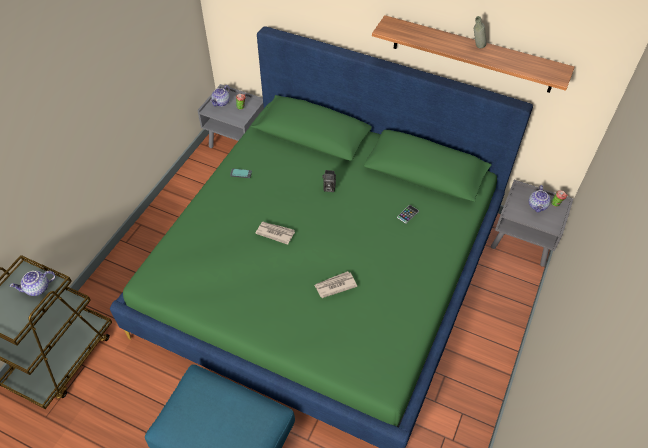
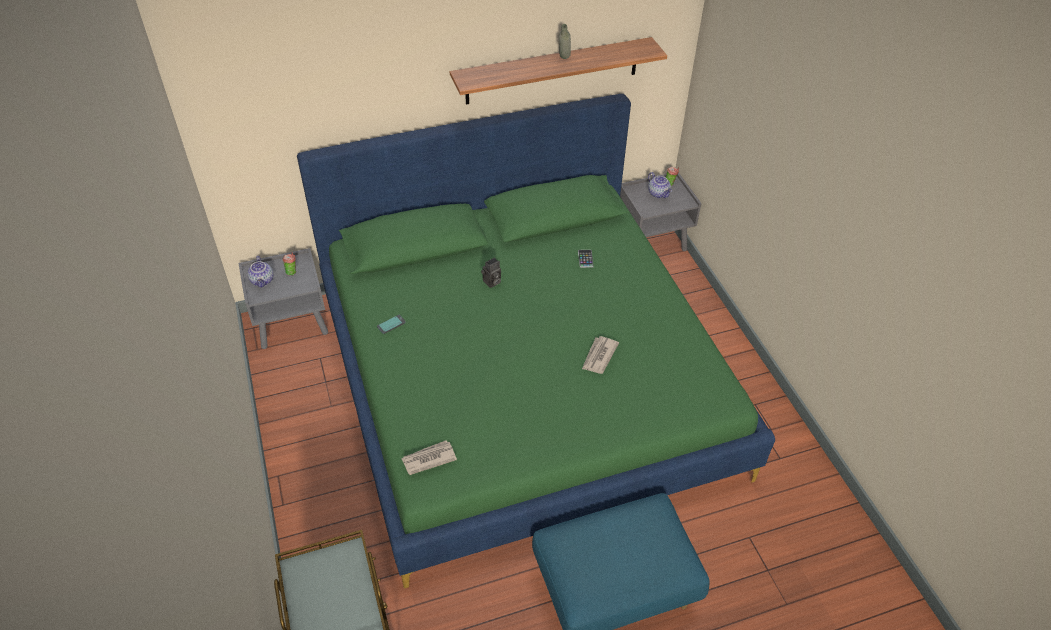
camera: 45 degrees left, 5 degrees down
(37, 289) = (336, 571): teapot -> none
(275, 233) = (494, 351): newspaper -> newspaper (428, 459)

